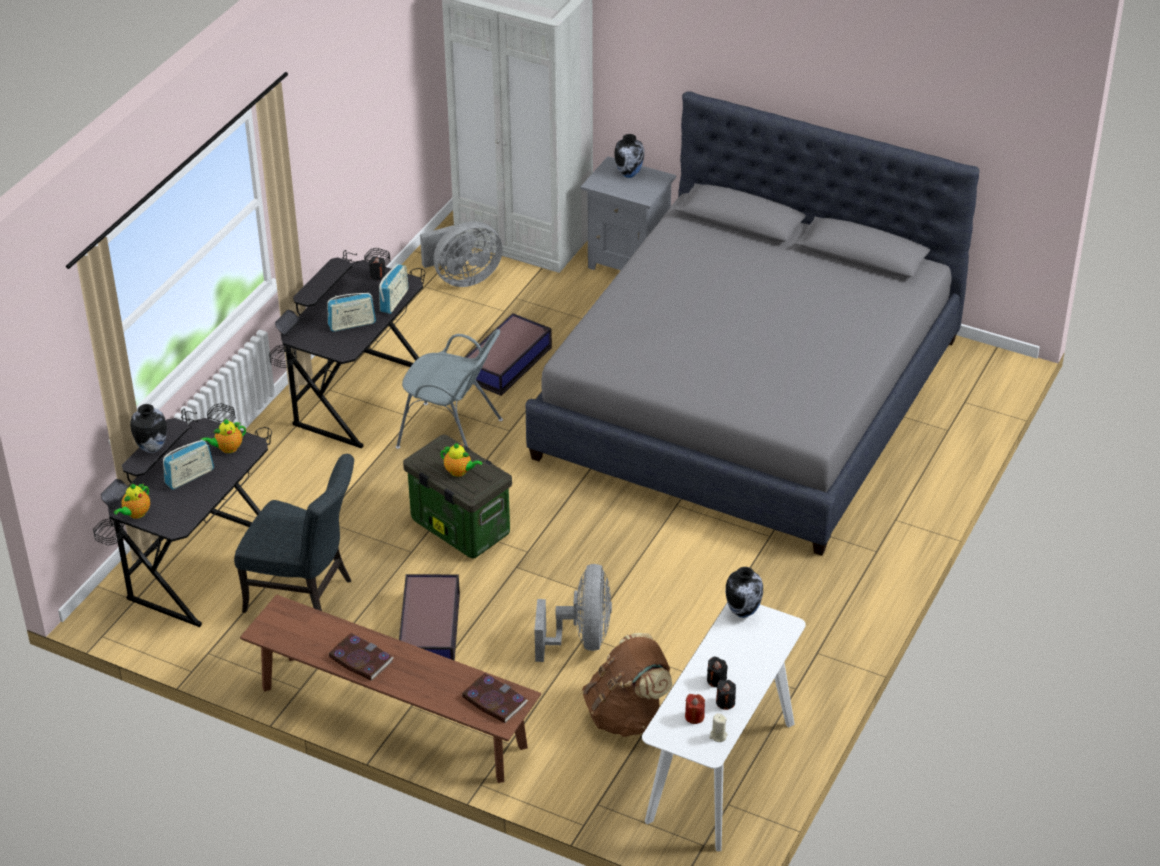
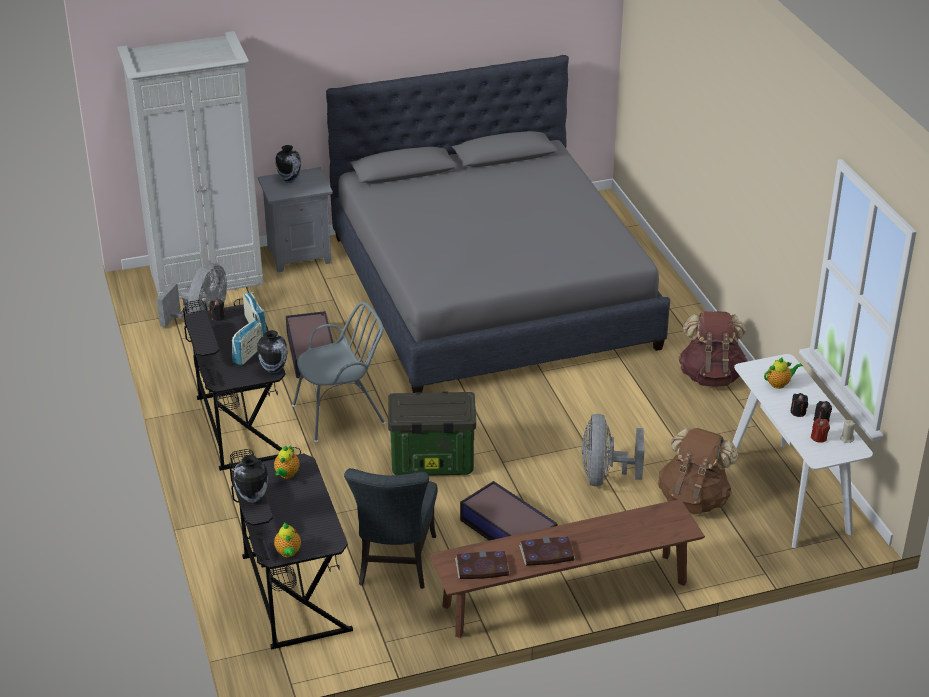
camera: 45 degrees left, 5 degrees down
(189, 477) = (289, 507): radio -> none
(305, 595) = (395, 564): grey chair -> grey chair turned 120 degrees clockwise
(459, 472) = (437, 408): teapot -> teapot (779, 384)
(494, 700) = (662, 521): book -> book (482, 567)
(581, 639) = (604, 476): grey fan -> grey fan turned 135 degrees counterclockwise
(743, 612) = (752, 369): vase -> vase (274, 369)
(828, 612) = (711, 376): none -> brown backpack

